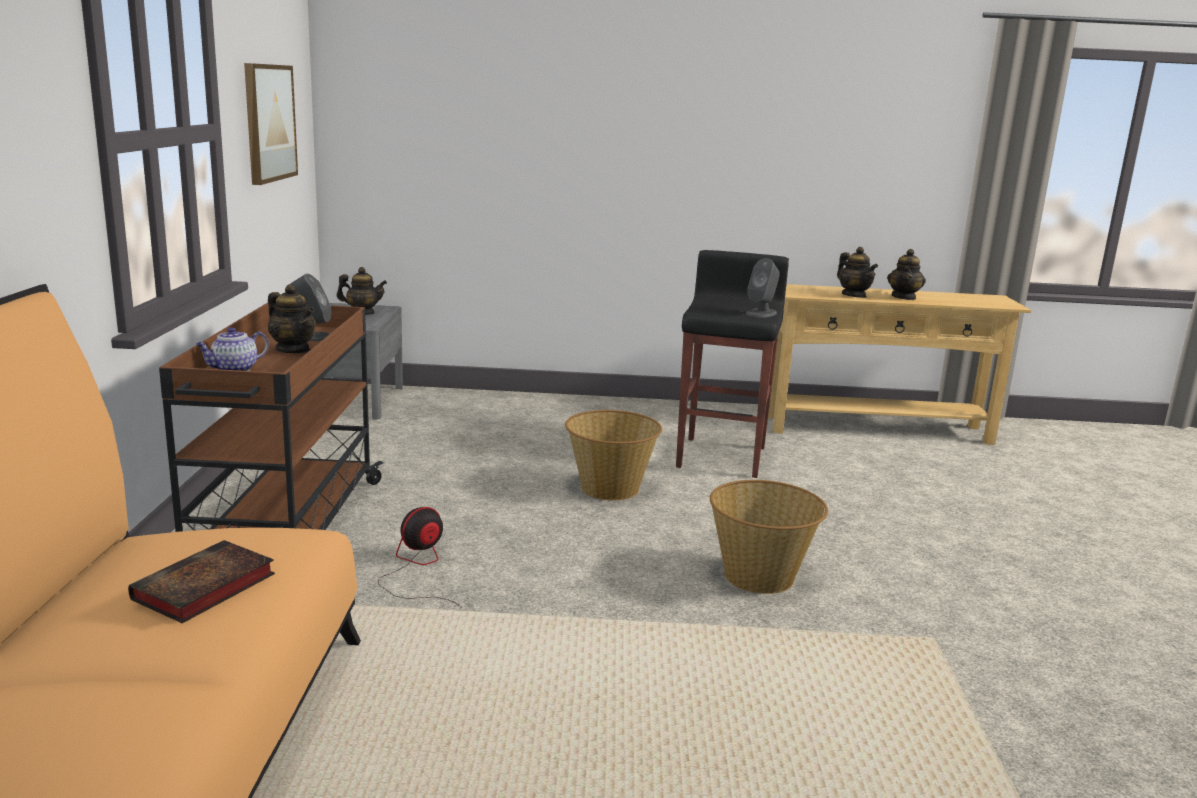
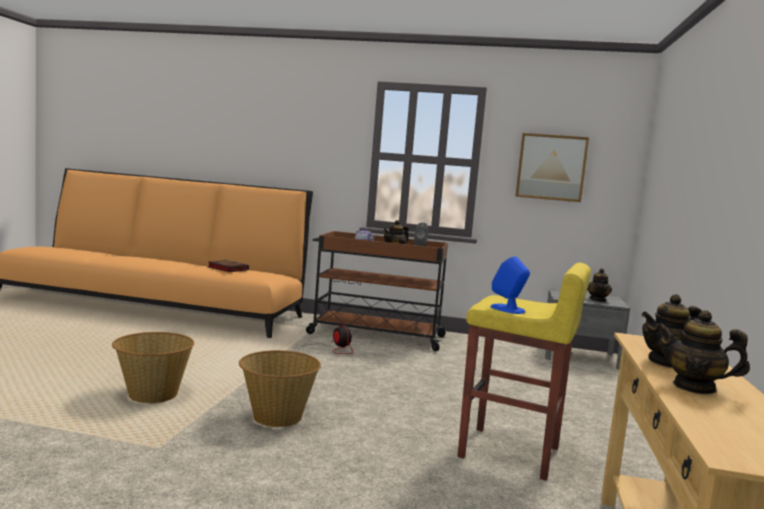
camera: 100 degrees right, 10 degrees down
(610, 489) = (429, 400): basket -> basket (152, 394)
(723, 456) = (510, 453): black stool -> yellow stool
(761, 313) = (508, 309): grey speaker -> blue speaker

